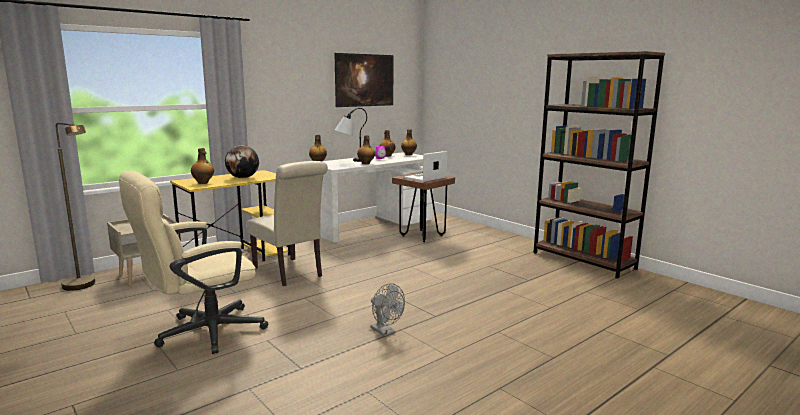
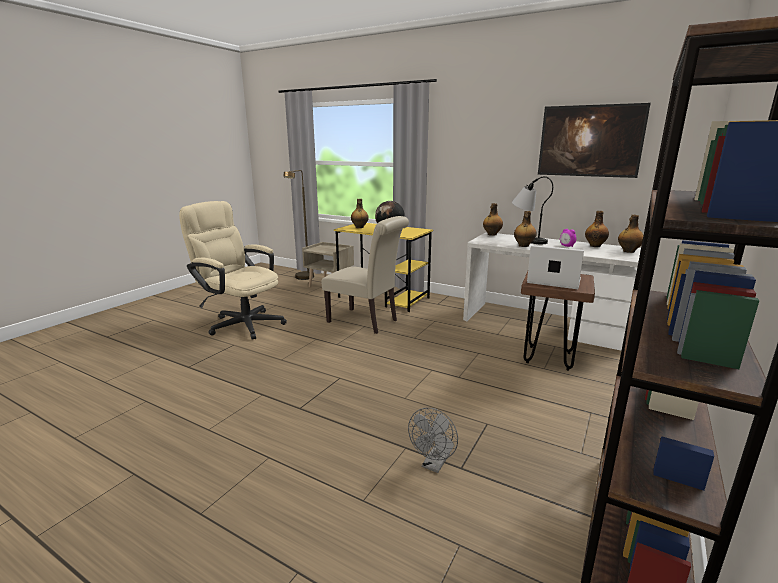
camera: 70 degrees right, 5 degrees up
(290, 273) = (366, 321): beige chair -> beige chair turned 90 degrees counterclockwise
(386, 332) = (254, 388): grey fan -> grey fan (434, 465)

